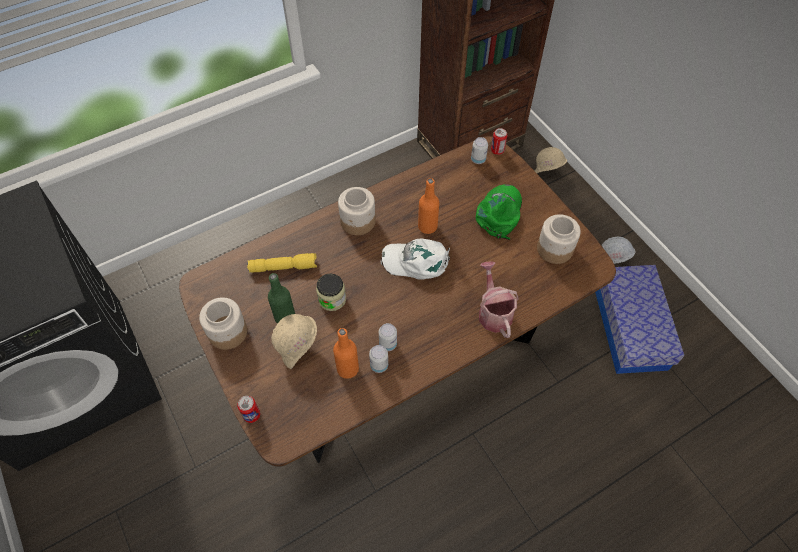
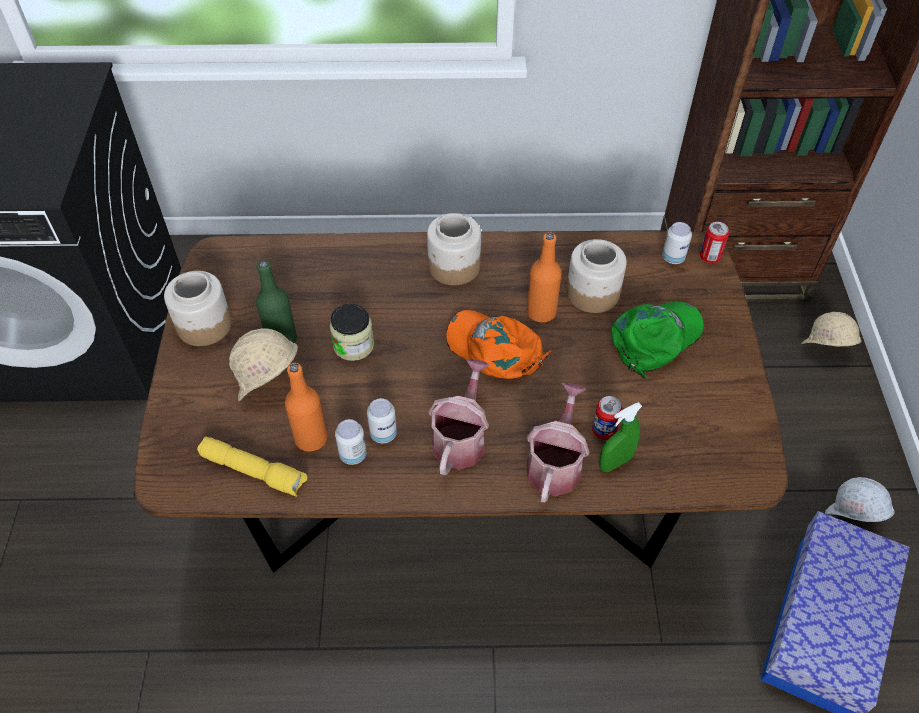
camera: 30 degrees right, 5 degrees down
(251, 415) = (159, 434): can -> can (604, 431)
(284, 266) = (324, 280): yellow flashlight -> yellow flashlight (255, 471)
(416, 261) = (495, 348): white cap -> orange cap
(433, 324) = (461, 438): none -> watering can
(524, 295) = (615, 462): none -> green spray bottle
(554, 249) = (705, 422): jar -> jar (592, 293)

